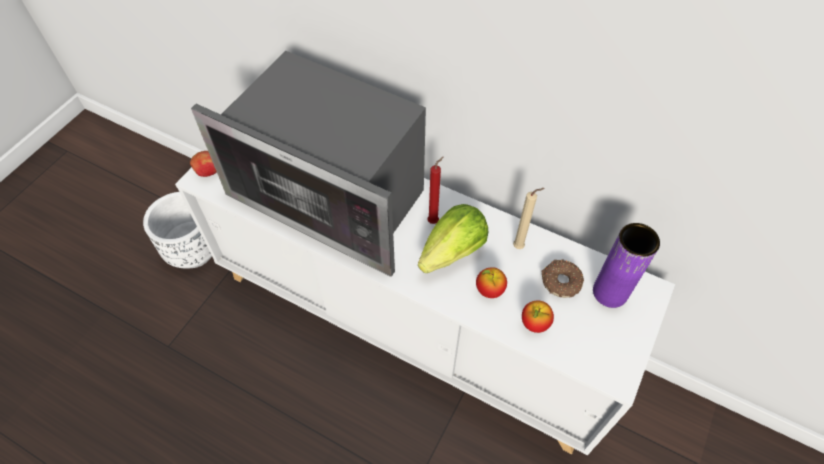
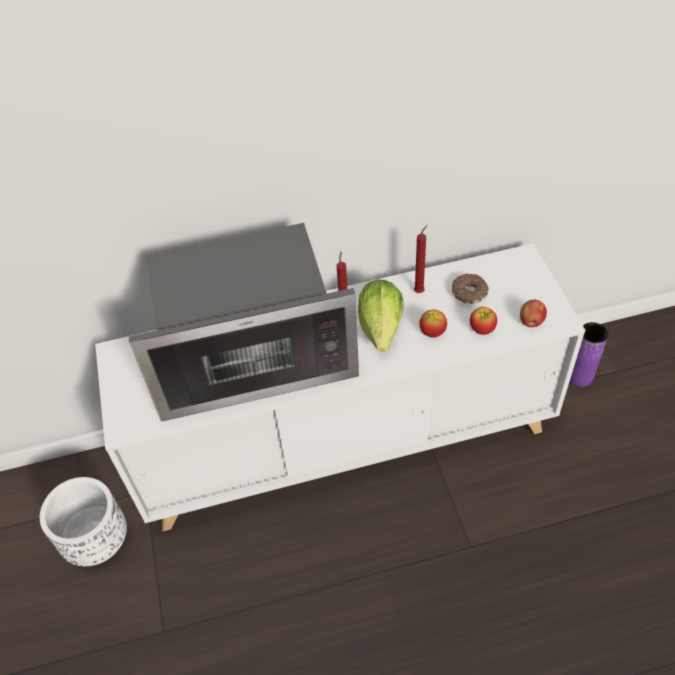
camera: 40 degrees left, 5 degrees down
(208, 172) = (123, 418): apple -> apple (531, 322)
(520, 246) = (420, 291): beige candle -> red candle
(610, 292) = (503, 276): purple vase -> purple vase (580, 377)

